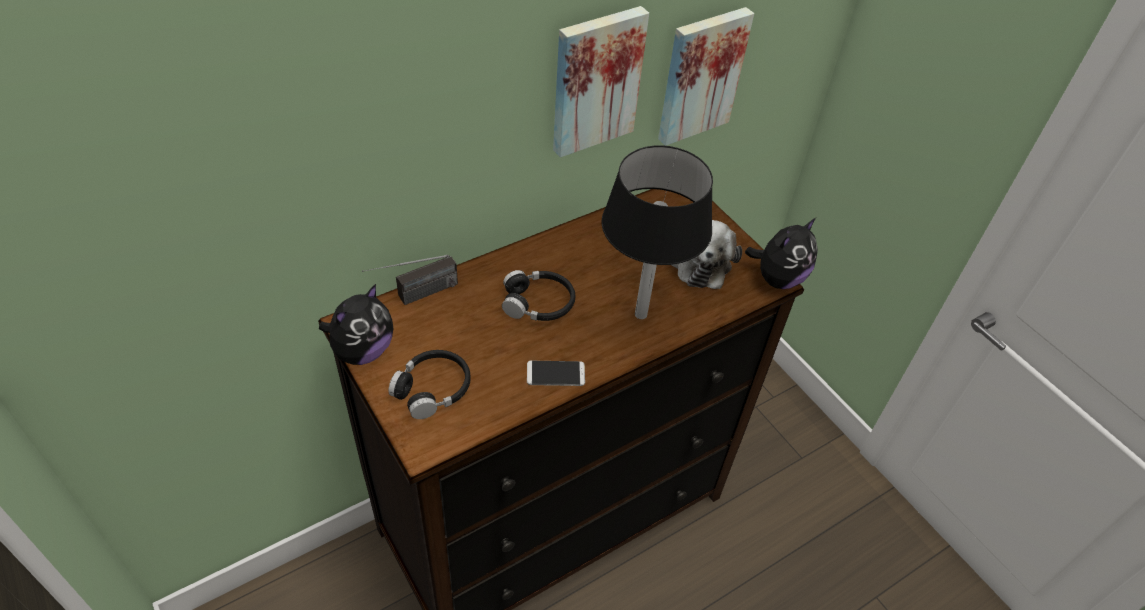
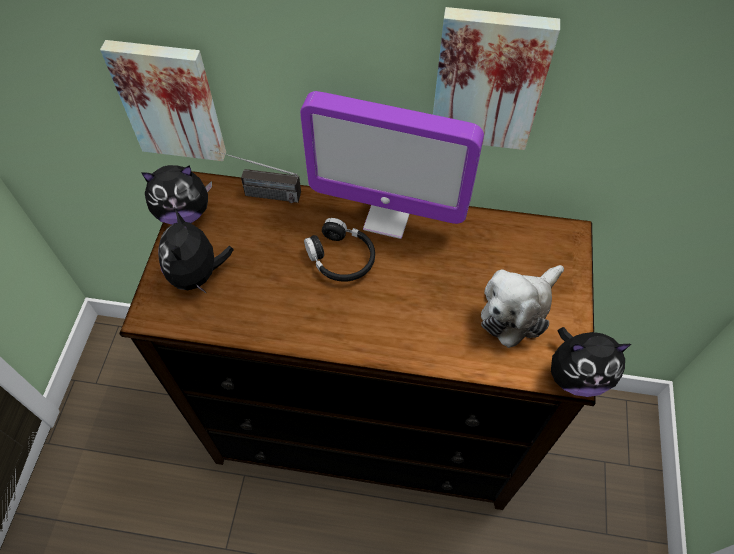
camera: 45 degrees right, 10 degrees up
(432, 389) = (198, 275): black headphones -> plush toy
(542, 253) = (387, 217): none -> monitor
(555, 374) = (294, 325): phone -> none
(641, 314) = (413, 323): black table lamp -> none
(700, 75) = (635, 127): picture -> picture (170, 100)

